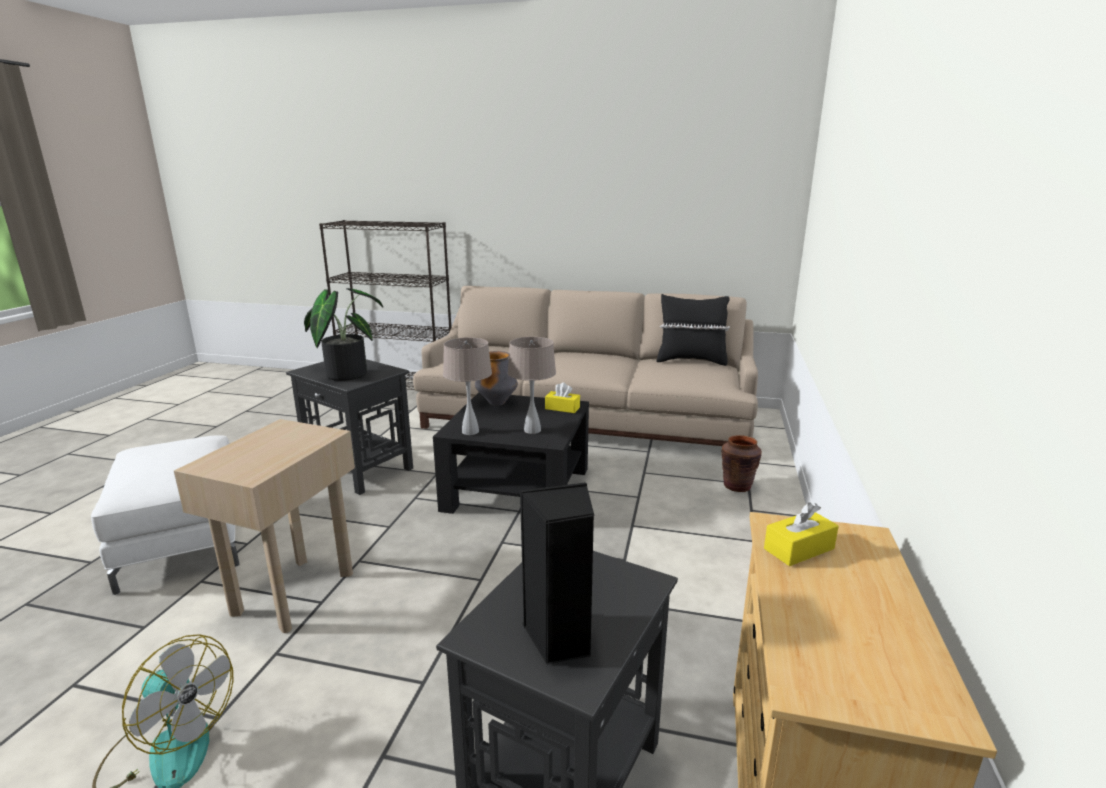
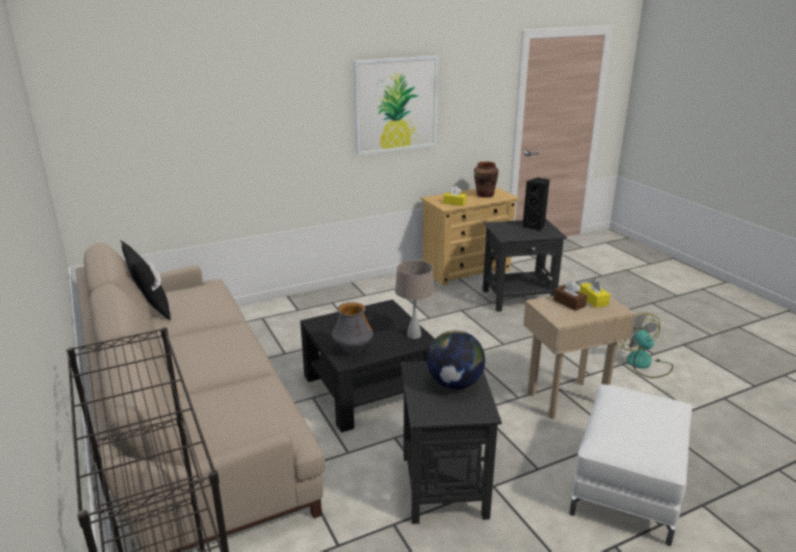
camera: 130 degrees left, 5 degrees up
(286, 447) = (569, 303): none -> brown tissue box
(346, 373) = (454, 384): potted plant -> globe
(532, 430) = (380, 317): beige table lamp -> none
(562, 408) = (328, 323): yellow tissue box -> yellow tissue box (593, 300)
(737, 486) = (270, 320): brown vase -> brown vase (484, 195)
(936, 240) = (396, 104): none -> picture

